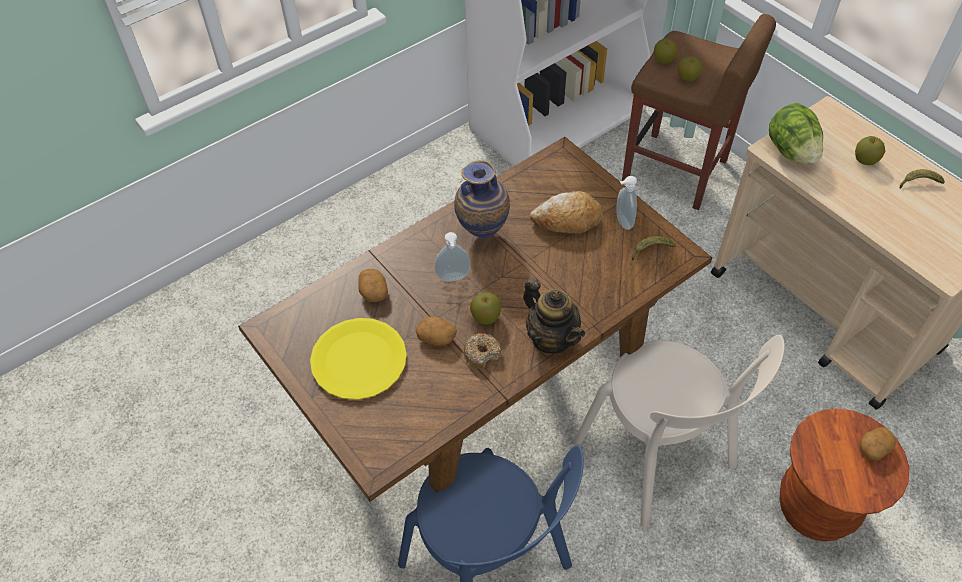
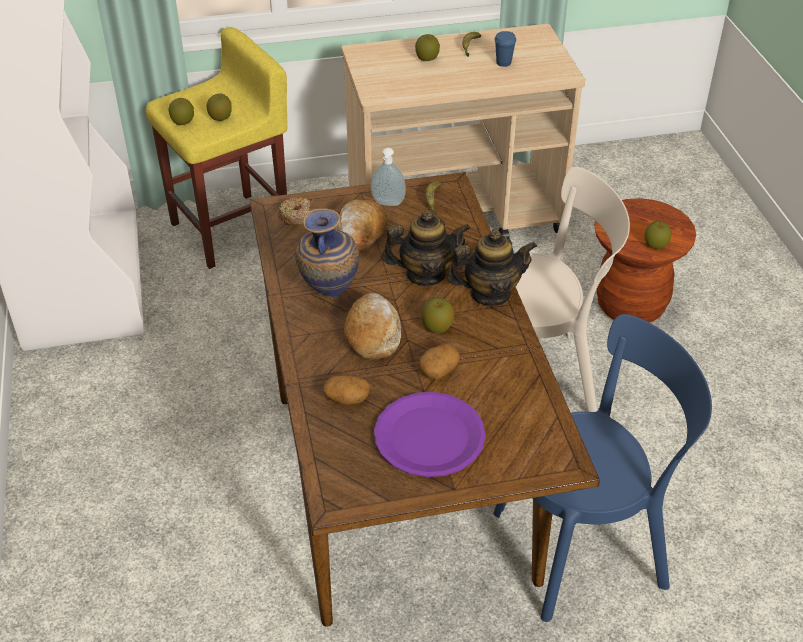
camera: 65 degrees left, 10 degrees down
(358, 359) = (429, 436): yellow plate -> purple plate
(453, 278) = (373, 334): soap dispenser -> bread
(482, 354) = (479, 344): donut -> donut (296, 216)
(547, 283) = (425, 274): none -> teapot
(676, 171) = (232, 229): brown stool -> yellow stool
(791, 152) = (387, 87): lettuce -> none
(828, 477) = (655, 245): none -> apple
(873, 448) = (642, 212): potato -> none
(916, 219) = (503, 63): none -> blue cup

